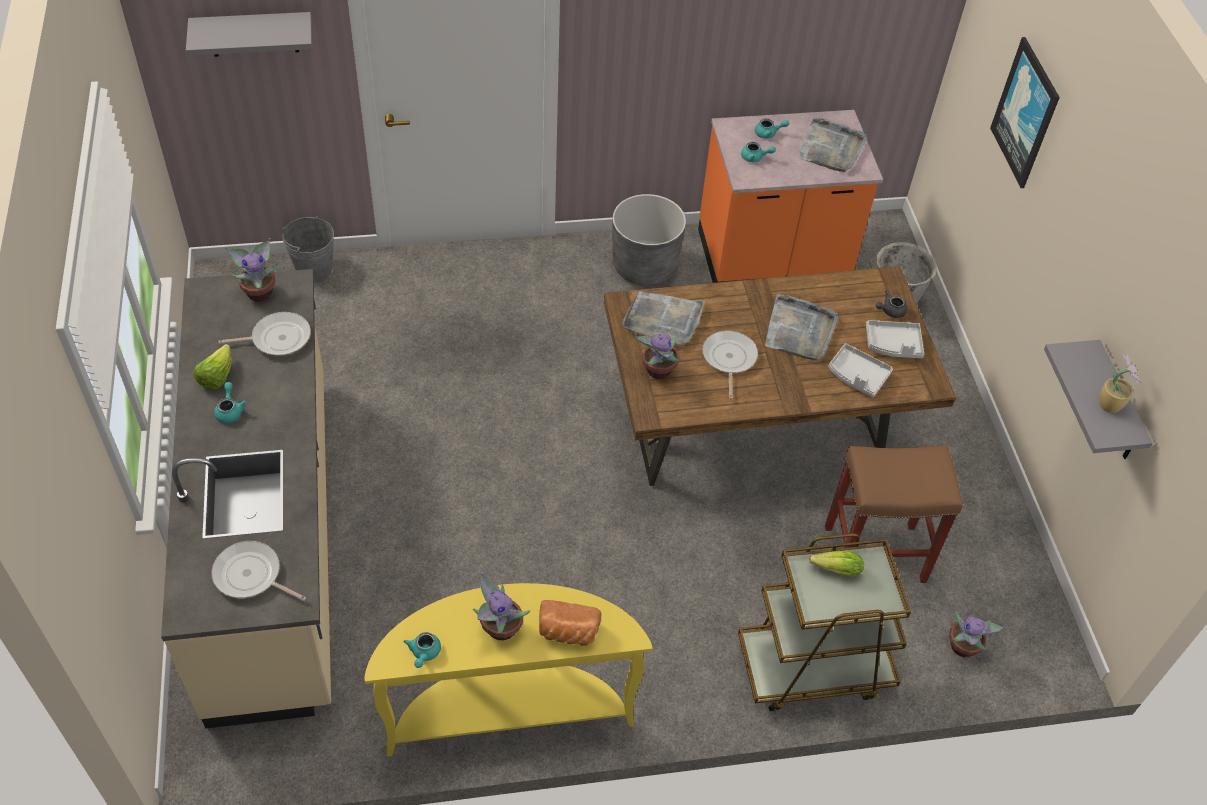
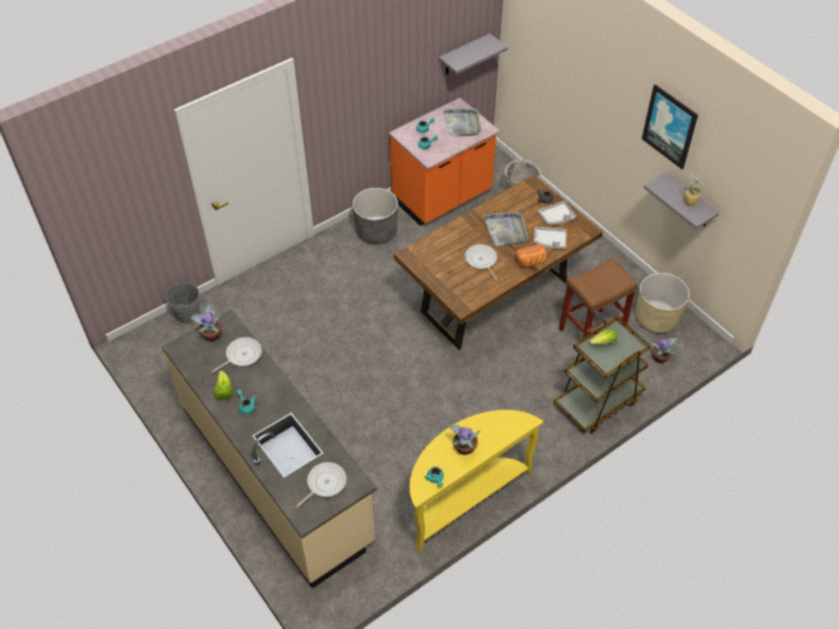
camera: 25 degrees left, 0 degrees up
(251, 576) = (324, 483): frying pan -> frying pan turned 135 degrees clockwise
(253, 34) = (131, 186): grey shelf -> grey shelf (464, 55)
(567, 633) = (498, 434): bread -> bread (531, 262)
(657, 371) = (450, 283): potted plant -> none
(663, 320) = (434, 254): grey tray -> none
(996, 582) = (656, 318): none -> beige planter
(1026, 113) = (571, 68): picture -> picture (670, 126)

